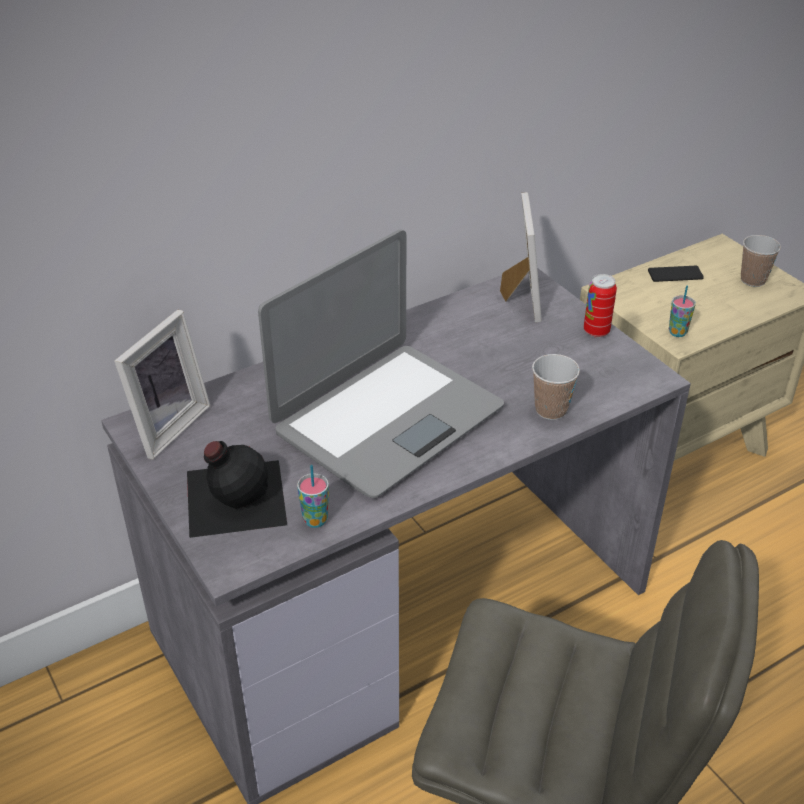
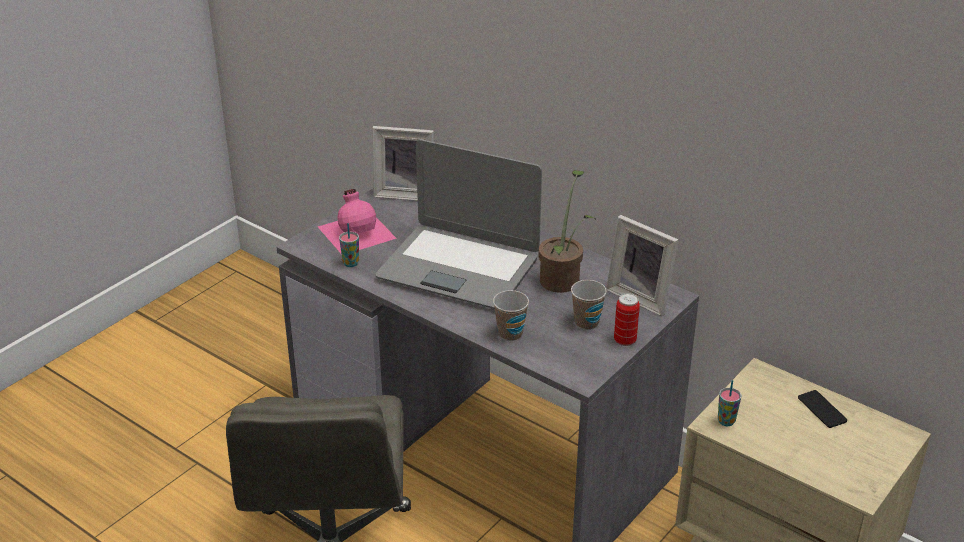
camera: 70 degrees right, 5 degrees down
(233, 496) = (357, 231): black bottle -> pink bottle
(454, 342) = (563, 277): none -> potted plant
(519, 299) = (641, 296): picture frame -> picture frame turned 60 degrees clockwise
(753, 280) = (856, 461): cup -> cup (586, 323)

